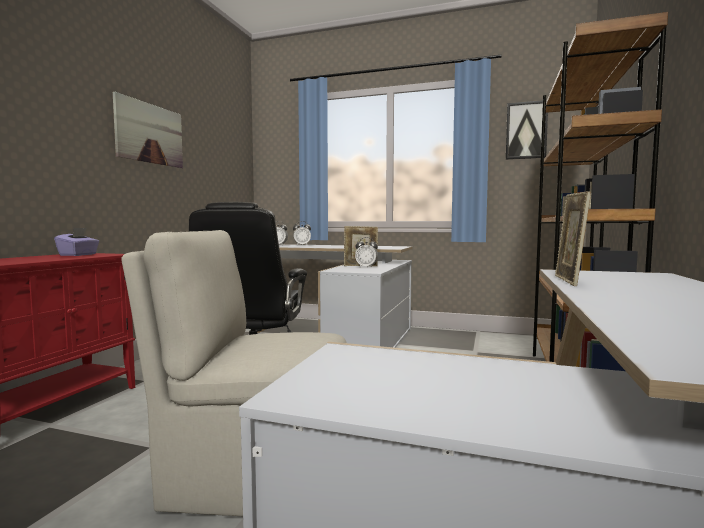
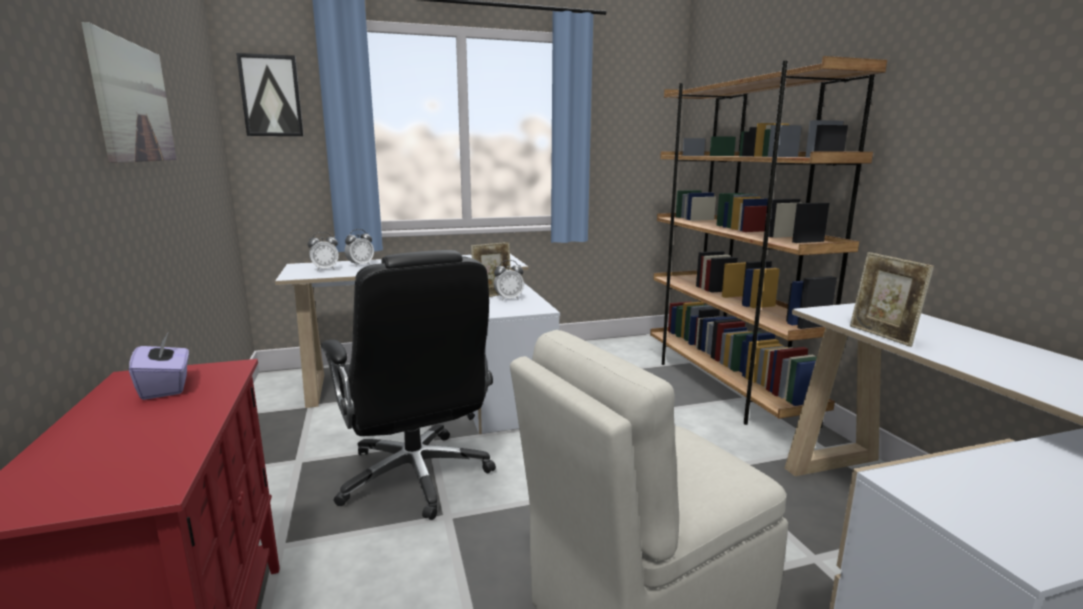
camera: 35 degrees left, 10 degrees up
(526, 130) = (624, 108): picture -> picture (271, 96)

